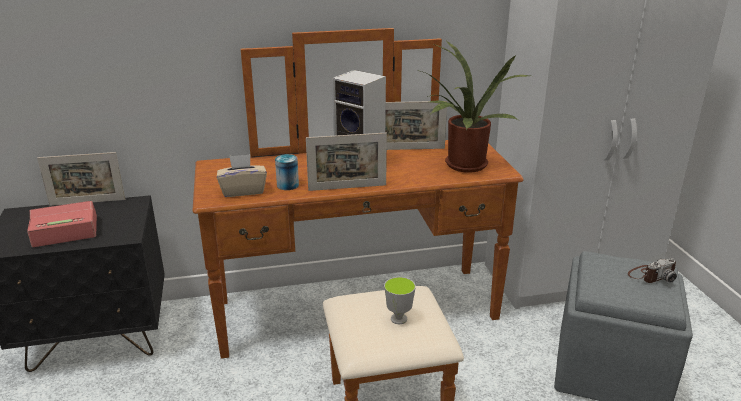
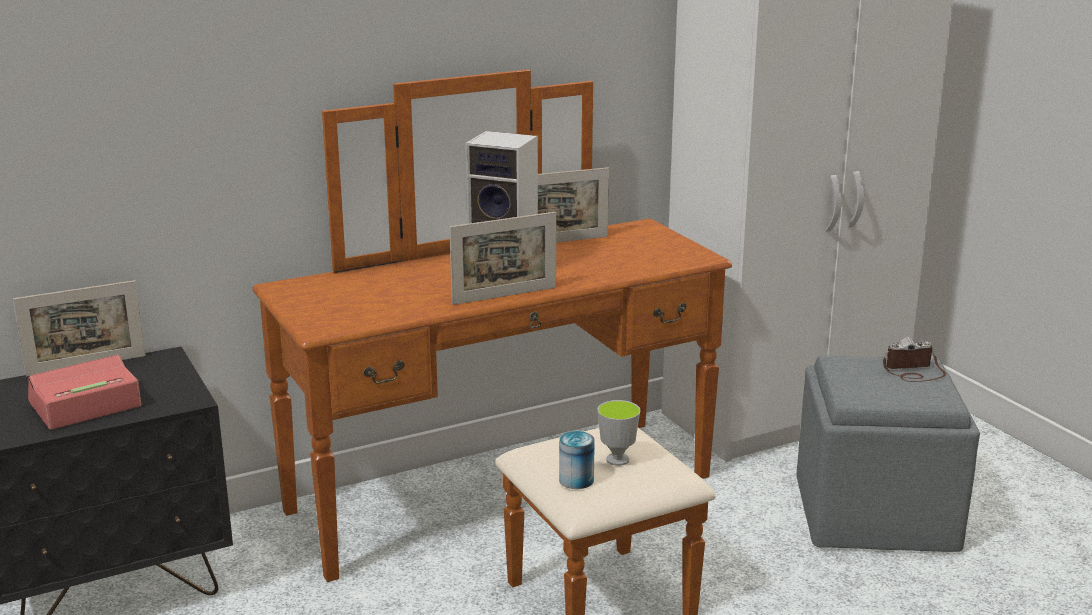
camera: 15 degrees left, 5 degrees down
(243, 191) = (358, 314): beige tissue box -> none
(287, 185) = (417, 301): can -> can (576, 480)
(463, 166) = (646, 256): potted plant -> none
(651, 275) = (913, 372): camera -> camera turned 150 degrees counterclockwise

